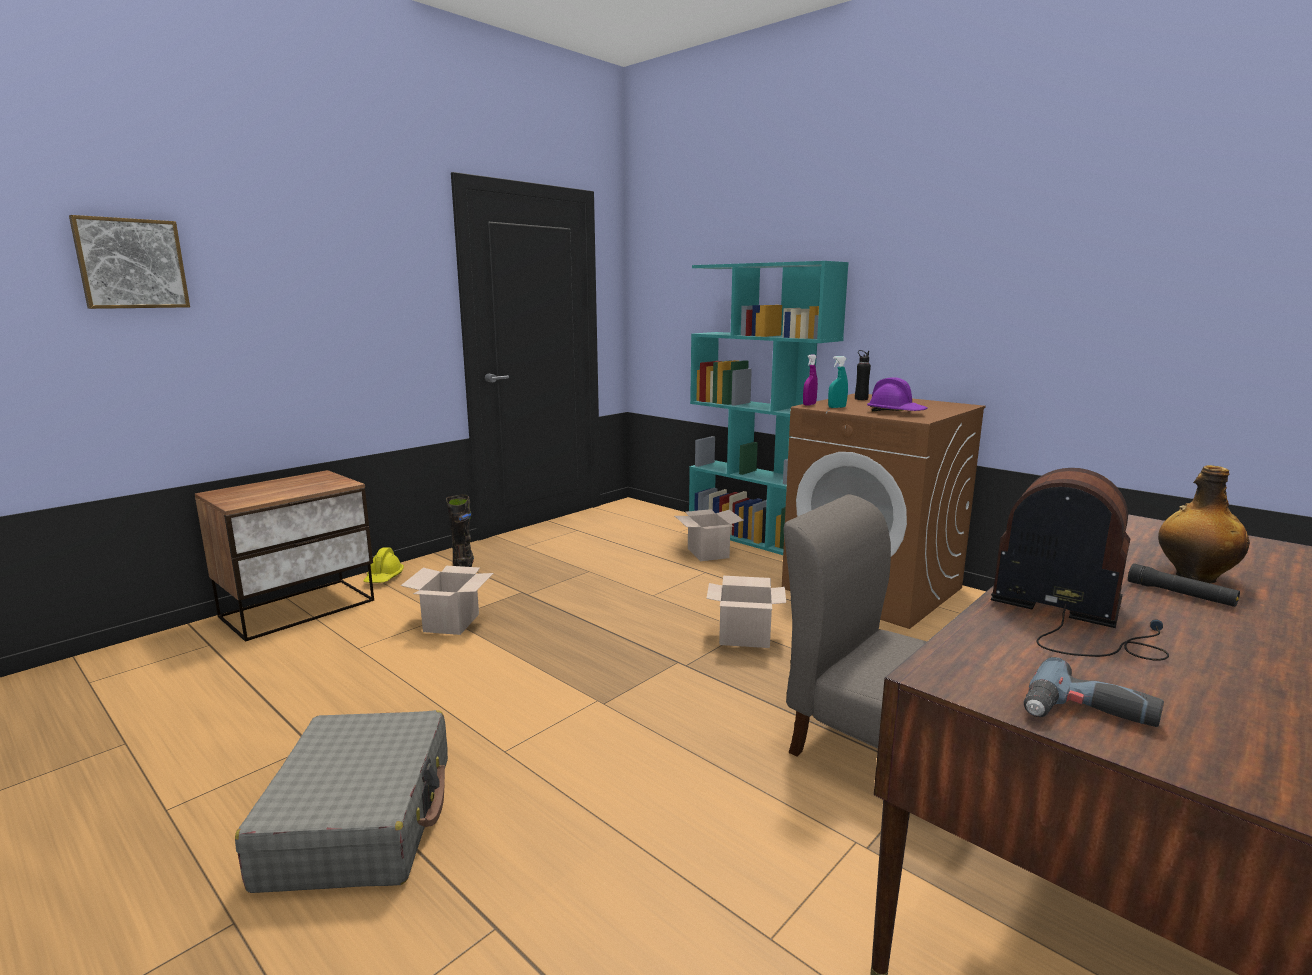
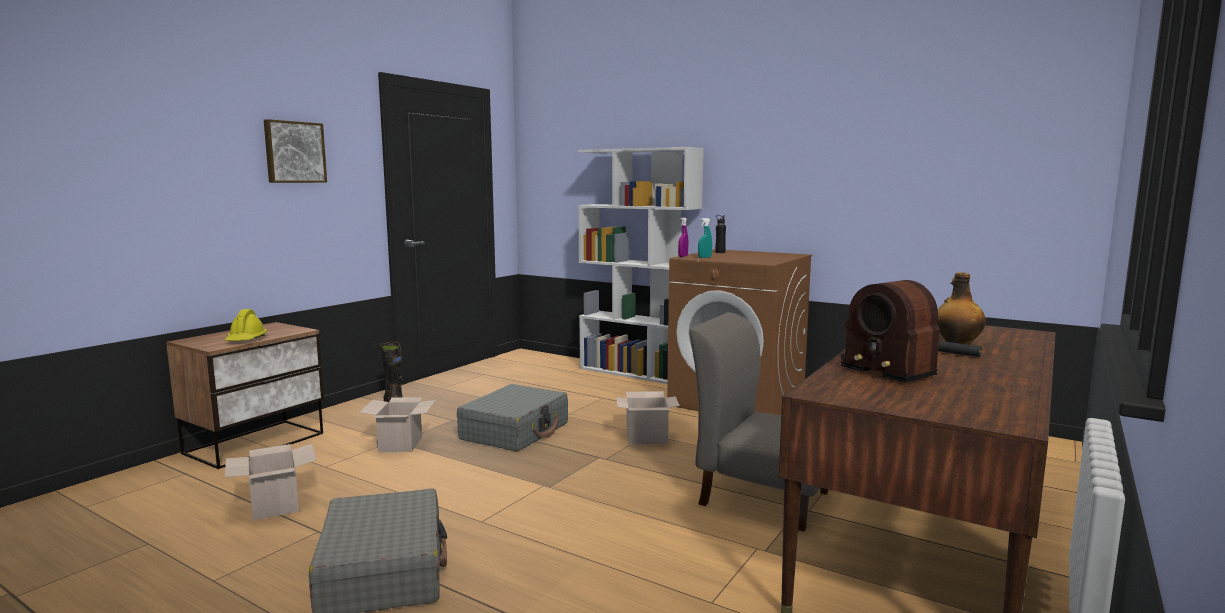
camera: 10 degrees left, 5 degrees down
(131, 264) = (124, 143): picture -> picture (294, 152)
(384, 578) = (324, 417): yellow hard hat -> yellow hard hat (246, 340)
(588, 614) = (515, 431): none -> grey suitcase
(707, 553) = (600, 385): cardboard box -> cardboard box (274, 505)
(756, 539) = (638, 373): turquoise bookcase -> white bookcase
(896, 412) = (749, 259): purple hard hat -> none
(1073, 619) = (887, 367): radio -> radio turned 150 degrees counterclockwise
(1088, 715) = (900, 403): power drill -> none

